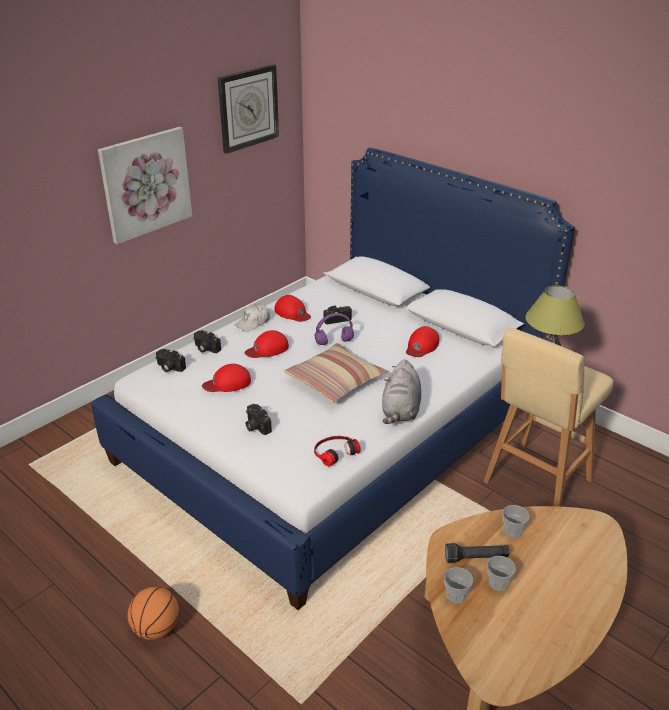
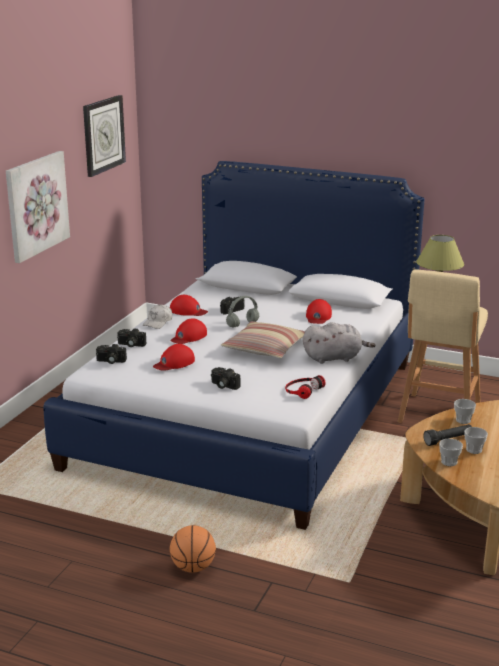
camera: 20 degrees left, 10 degrees down
(333, 342) = (242, 324): purple headphones -> grey headphones
(400, 411) = (334, 358): grey plush toy -> grey plush toy turned 90 degrees counterclockwise

